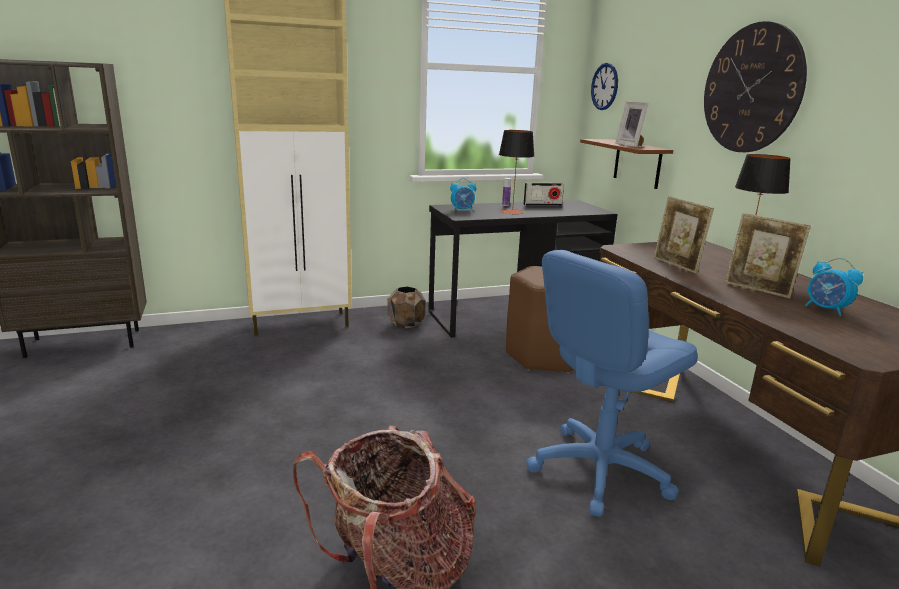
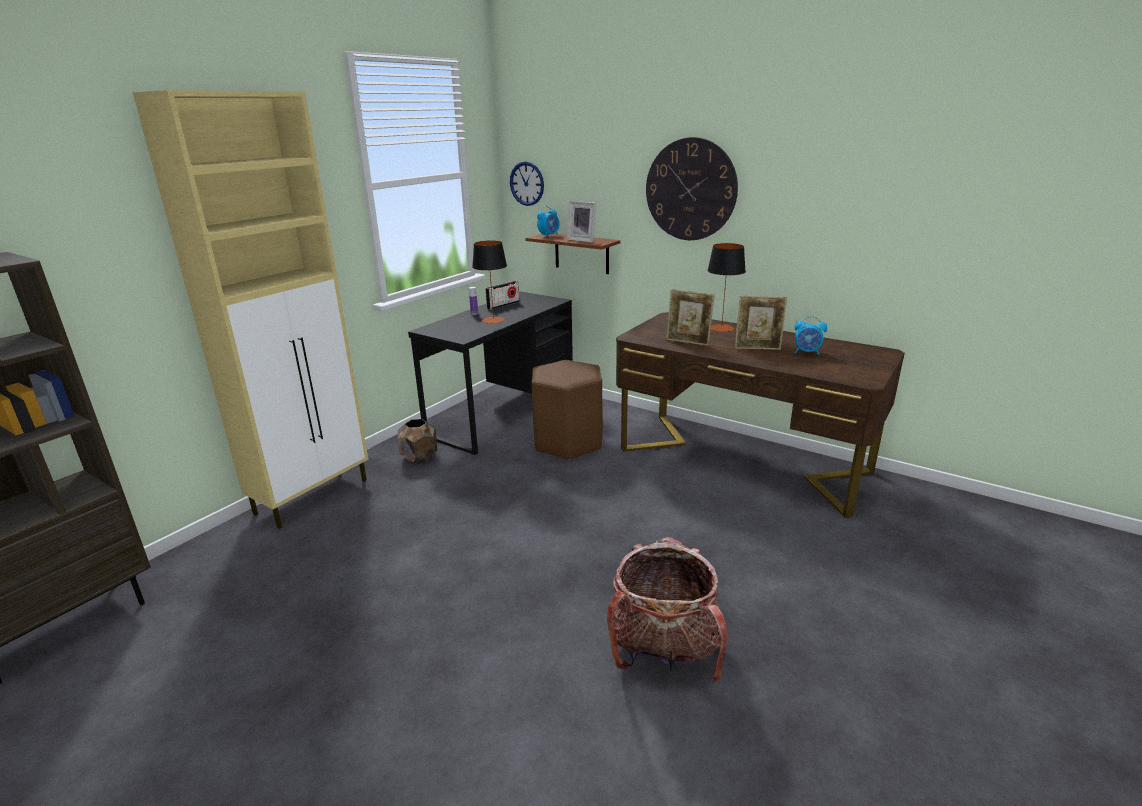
camera: 35 degrees left, 5 degrees up
(462, 210) = (450, 330): alarm clock -> alarm clock (549, 236)
(599, 470) = (697, 515): blue office chair -> none

